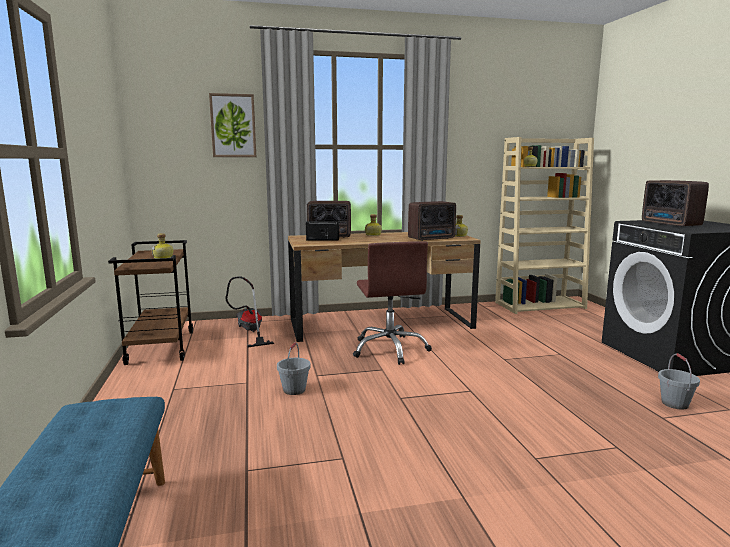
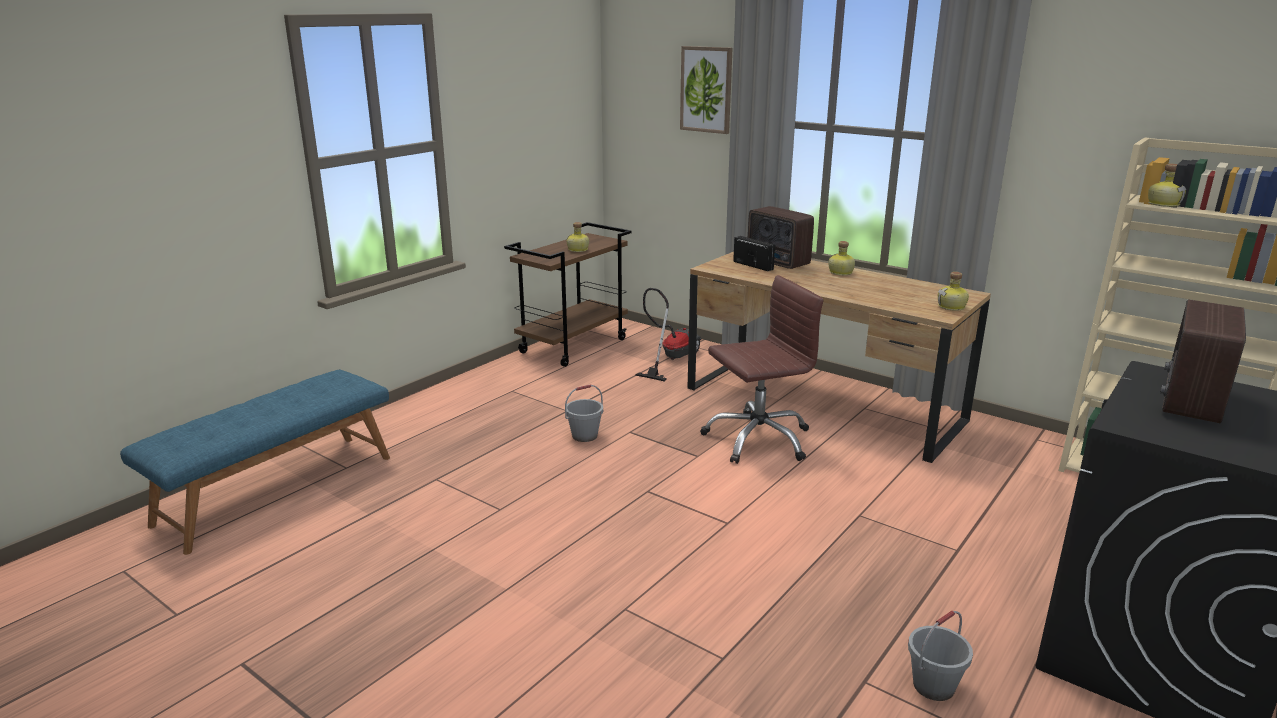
camera: 50 degrees right, 10 degrees up
(390, 349) = (757, 439): brown office chair -> brown office chair turned 150 degrees counterclockwise
(432, 238) = (891, 301): radio -> none

